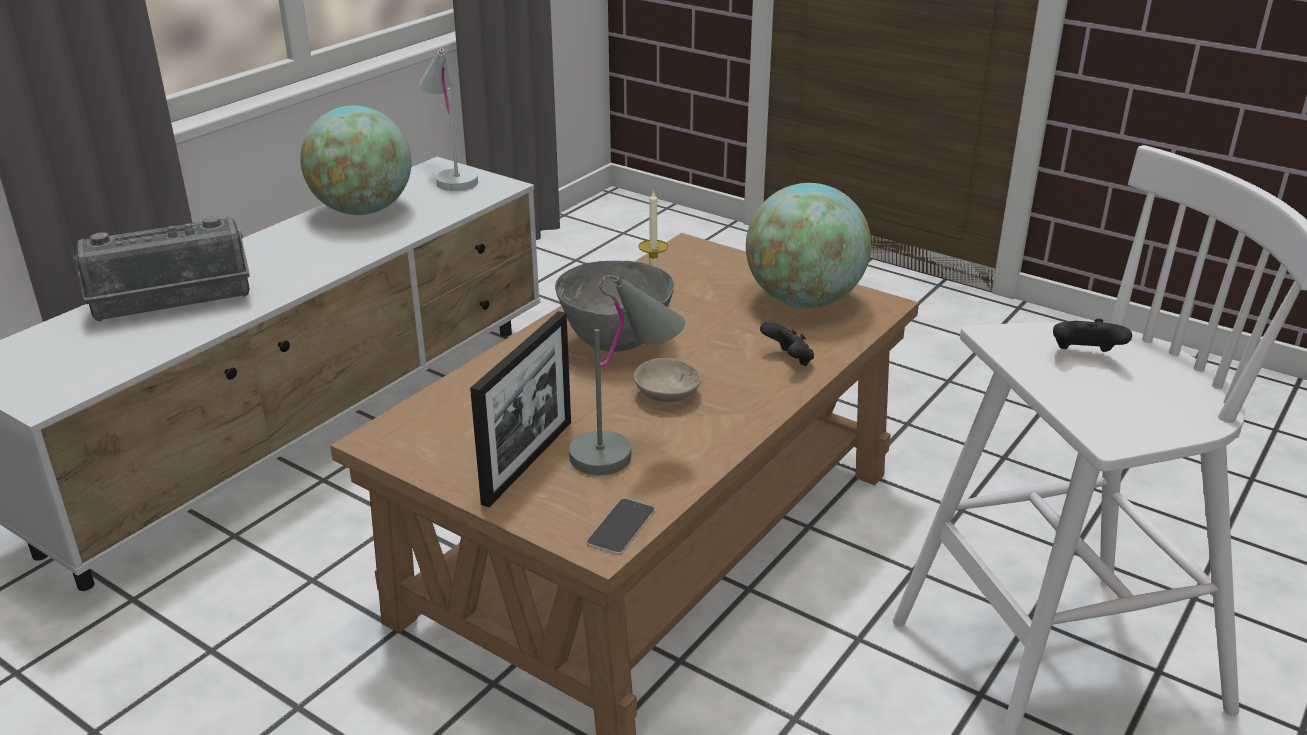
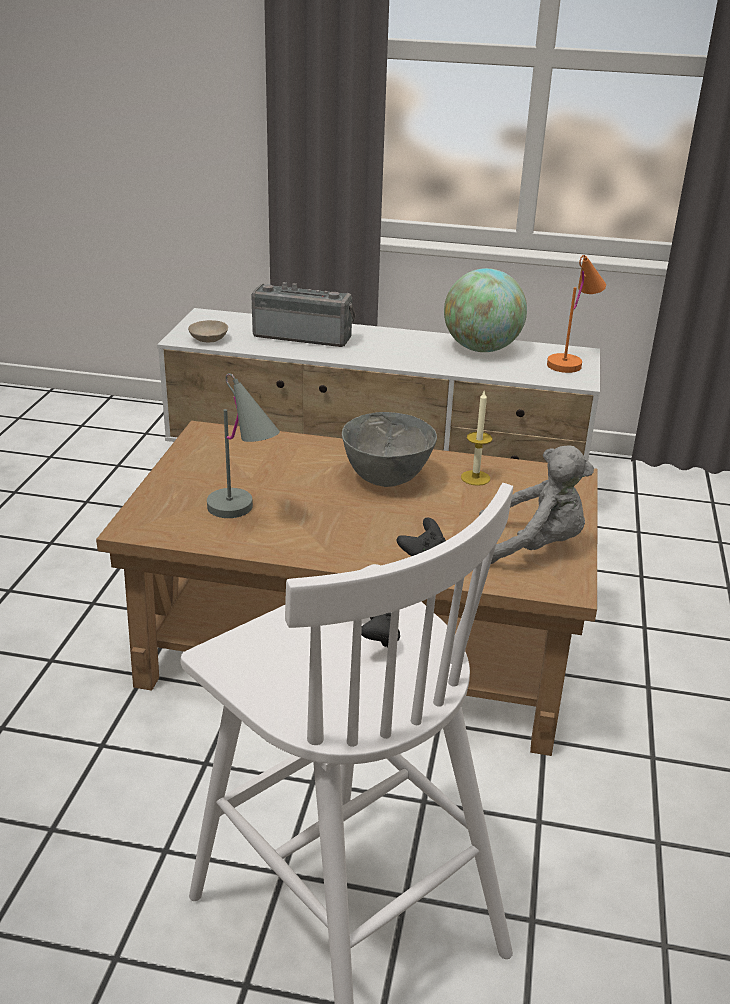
camera: 65 degrees right, 0 degrees up
(172, 305) = (303, 336): radio -> radio turned 150 degrees clockwise
(451, 176) = (572, 361): white table lamp -> orange table lamp
(528, 461) = (209, 483): picture frame -> none
(621, 526) = (153, 531): phone -> none
(664, 394) = (328, 513): beige bowl -> beige bowl (208, 339)
(804, 300) = (534, 546): globe -> grey plush toy

